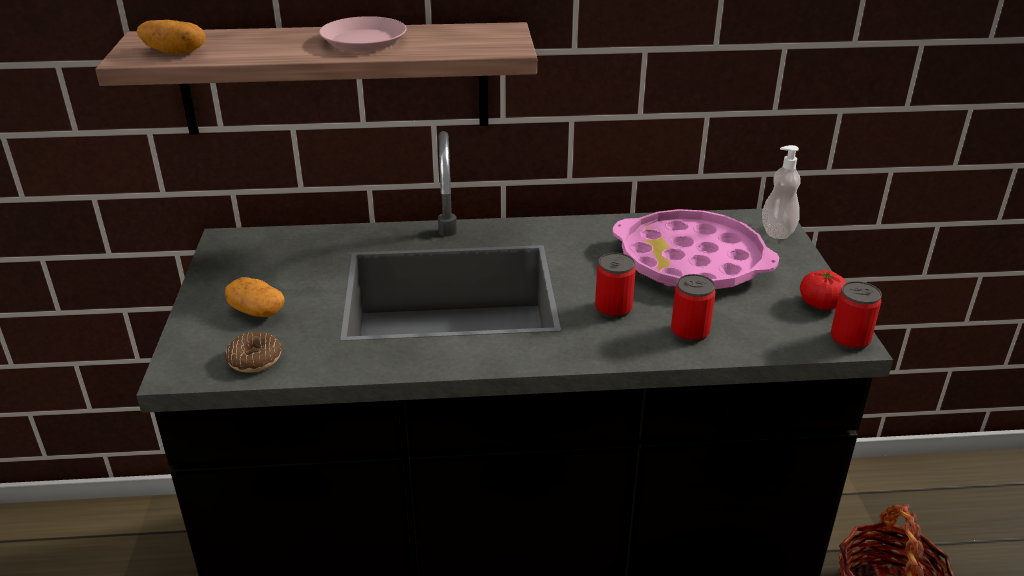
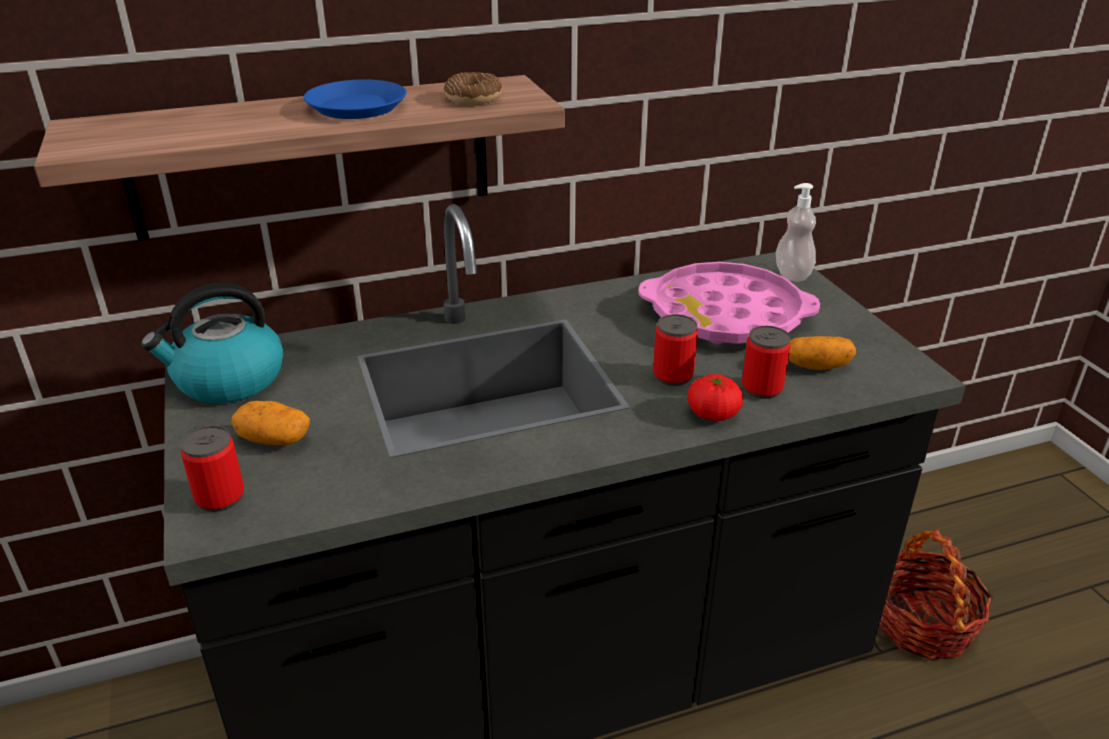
camera: 15 degrees left, 0 degrees up
(175, 52) = (130, 138): potato -> potato (817, 366)
(242, 258) = (228, 380): none -> kettle
(255, 359) = (297, 496): donut -> donut (473, 98)
(363, 40) = (356, 107): pink plate -> blue plate
(821, 304) = (871, 340): tomato -> tomato (713, 413)
(849, 340) = (917, 372): can -> can (220, 497)

